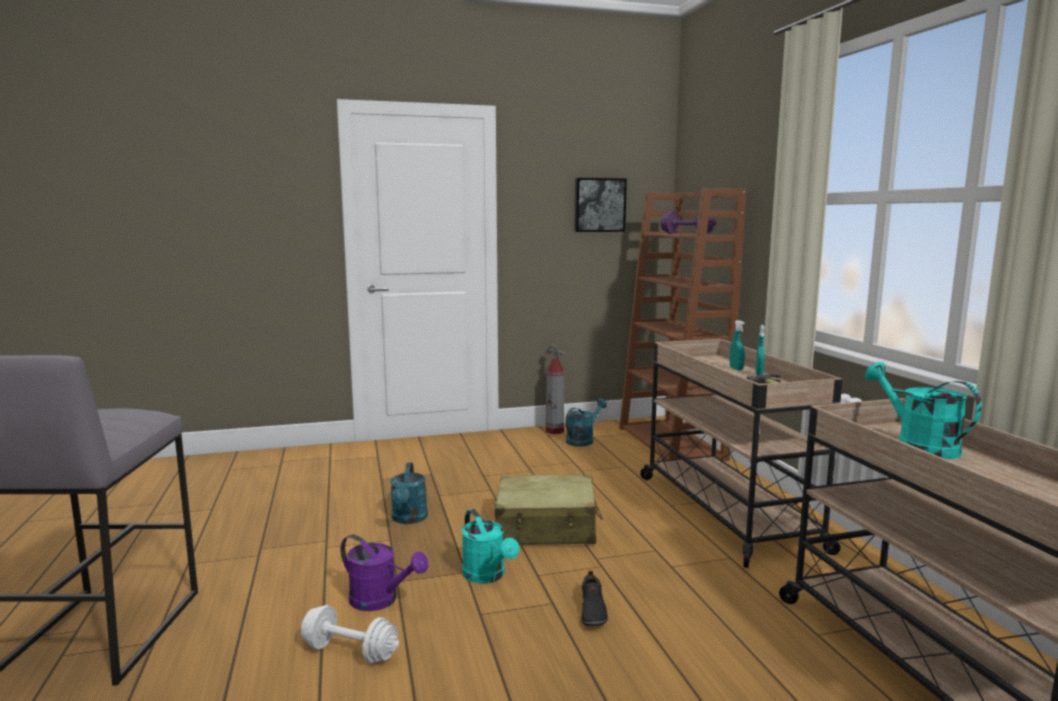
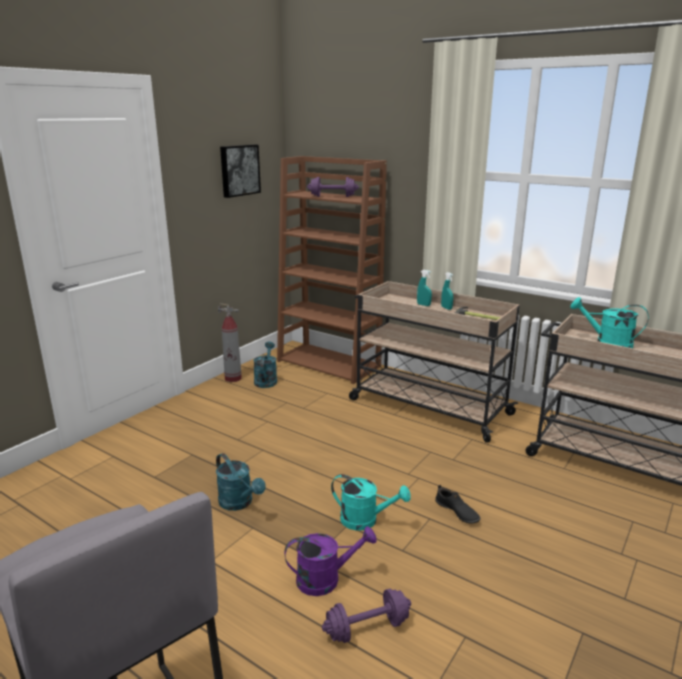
camera: 40 degrees left, 10 degrees up
(350, 651) = (367, 628): white dumbbell -> purple dumbbell
(546, 527) = (347, 464): beige suitcase -> none

